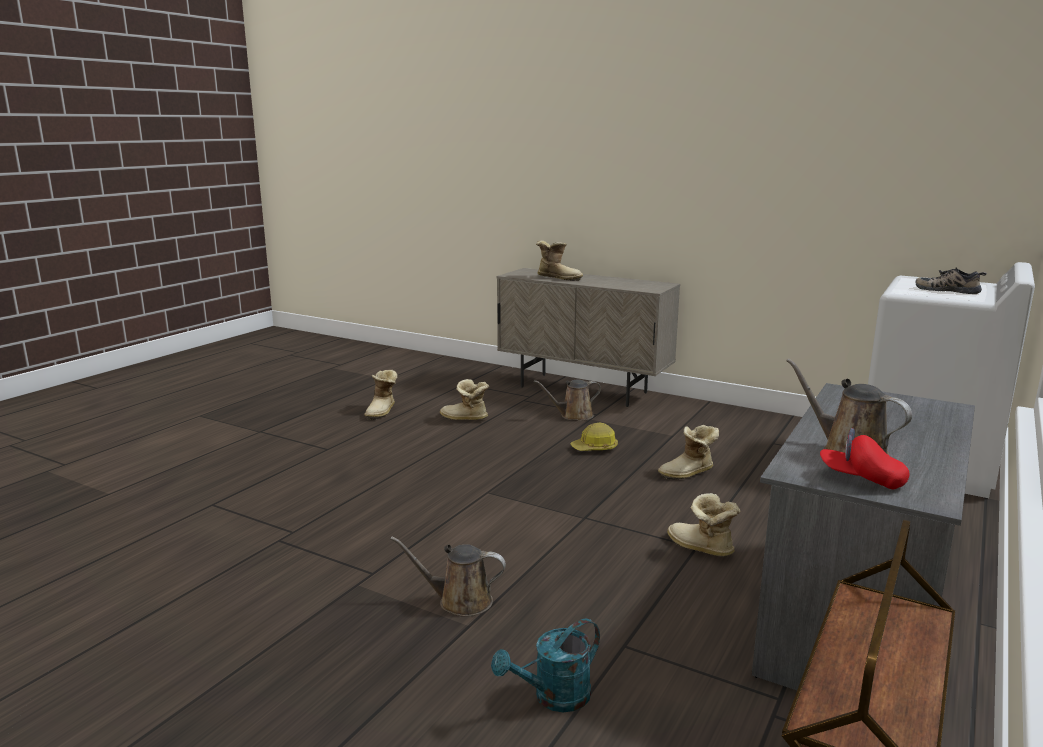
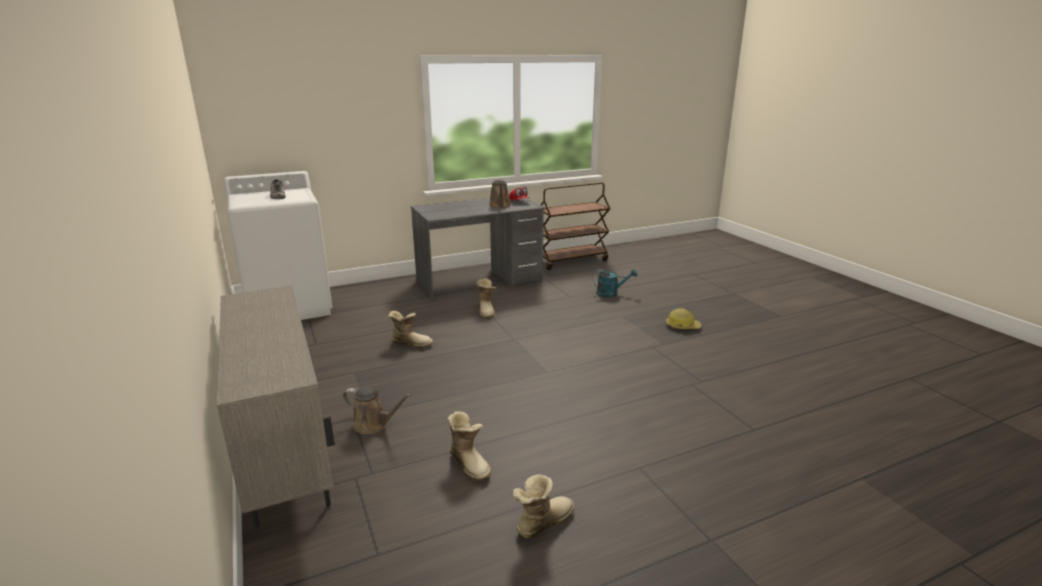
camera: 145 degrees left, 5 degrees up
(459, 601) = (618, 324): brown watering can -> none
(558, 278) = (276, 346): boot -> none
(595, 448) = (425, 381): hard hat -> hard hat (682, 326)

